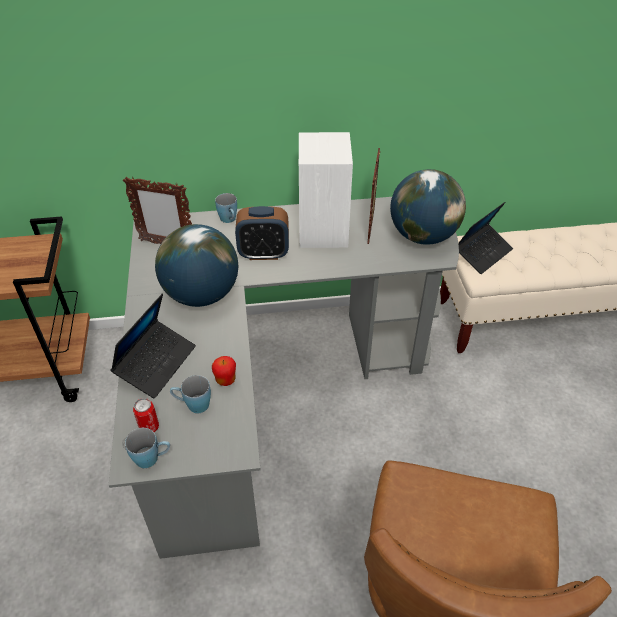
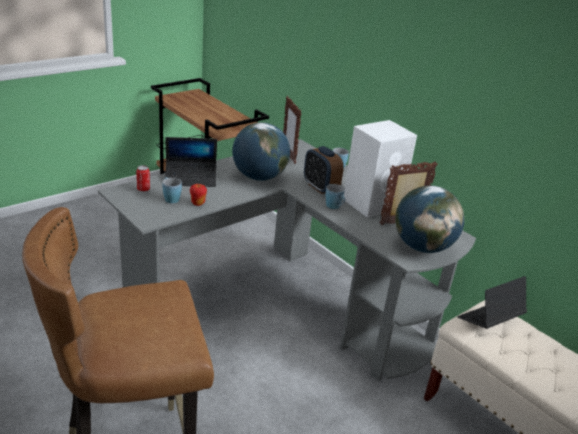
camera: 55 degrees right, 15 degrees down
(152, 458) = (123, 196): blue mug -> blue mug (335, 207)
(482, 253) = (490, 320): laptop -> laptop turned 135 degrees clockwise

